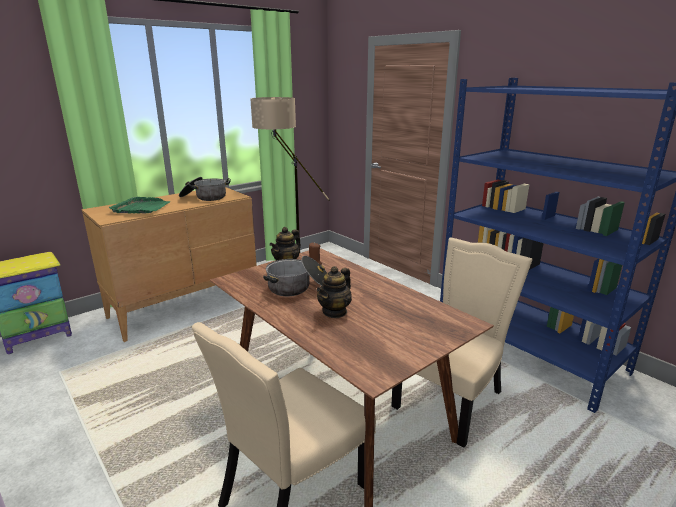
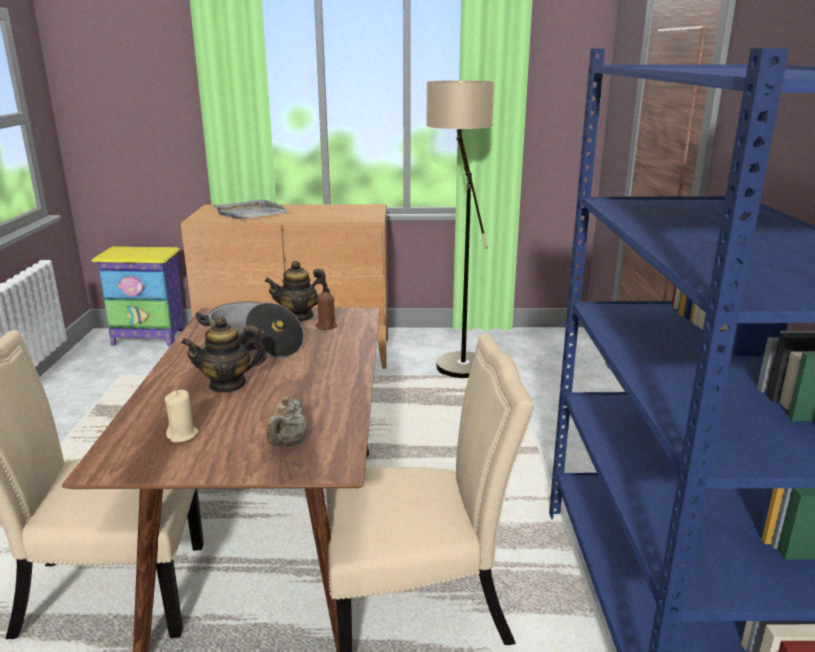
camera: 40 degrees right, 0 degrees up
(141, 208) = (250, 213): green tray -> grey tray
(204, 197) = (334, 214): cooking pot -> none
(374, 344) = (183, 435): none -> beige candle
(428, 324) = (287, 443): none -> beige teapot

